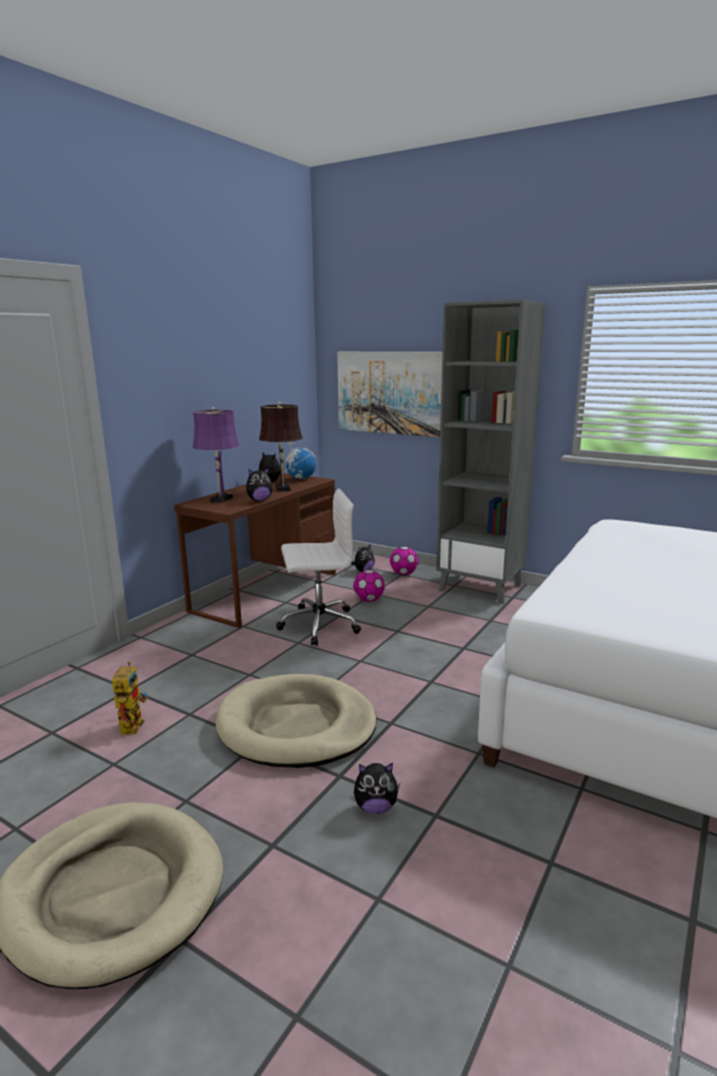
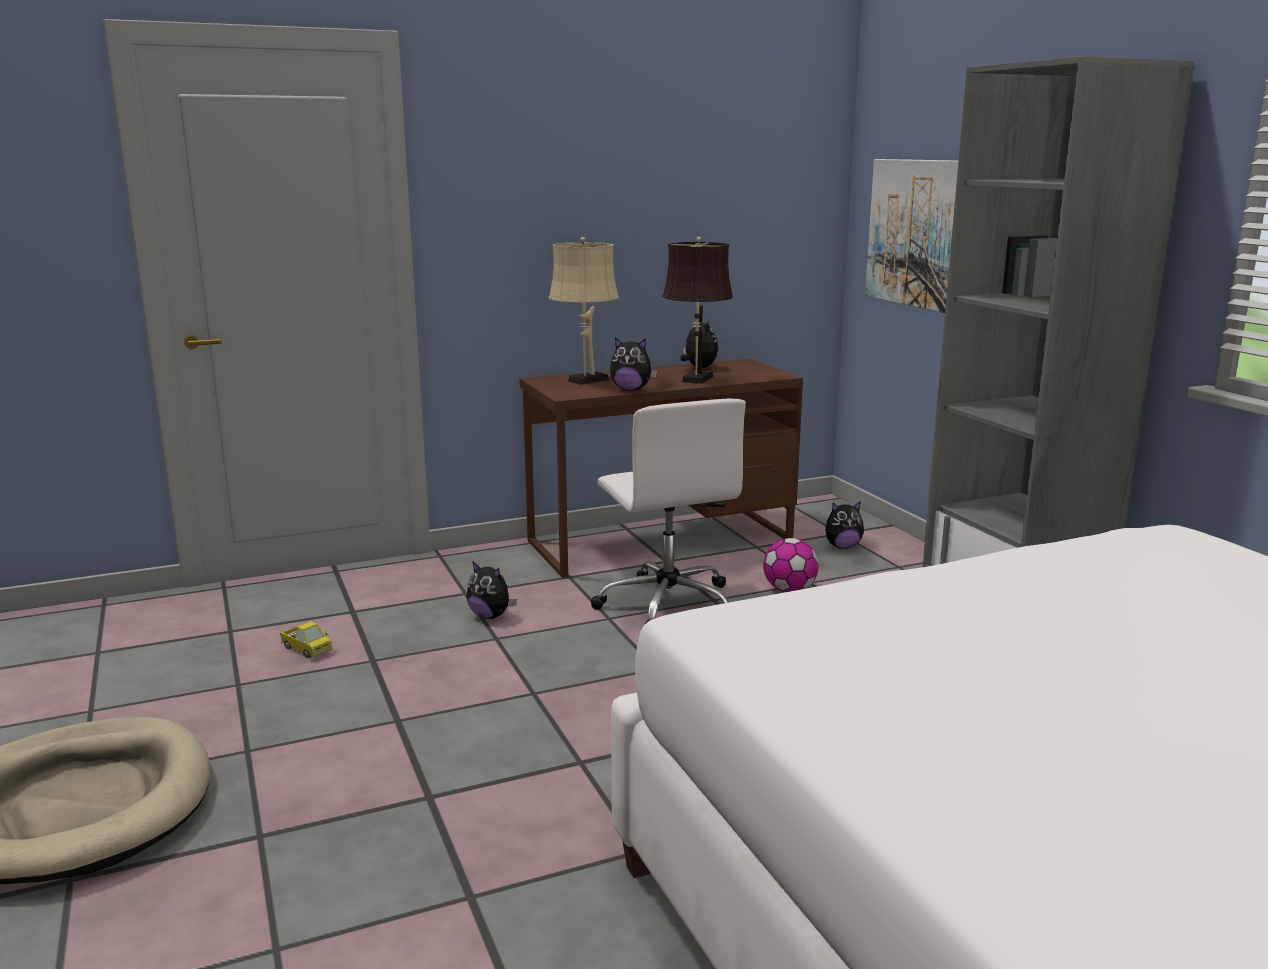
camera: 35 degrees right, 0 degrees up
(132, 724) = (306, 649): toy robot -> toy truck
(220, 500) = (585, 381): purple table lamp -> beige table lamp
(296, 726) = (463, 719): beige dog bed -> none
(300, 478) = (753, 369): globe -> none
(318, 625) = (667, 603): white office chair -> white office chair turned 45 degrees clockwise
(375, 807) = (416, 851): plush toy -> plush toy (490, 616)
(403, 574) = (903, 567): football -> none

